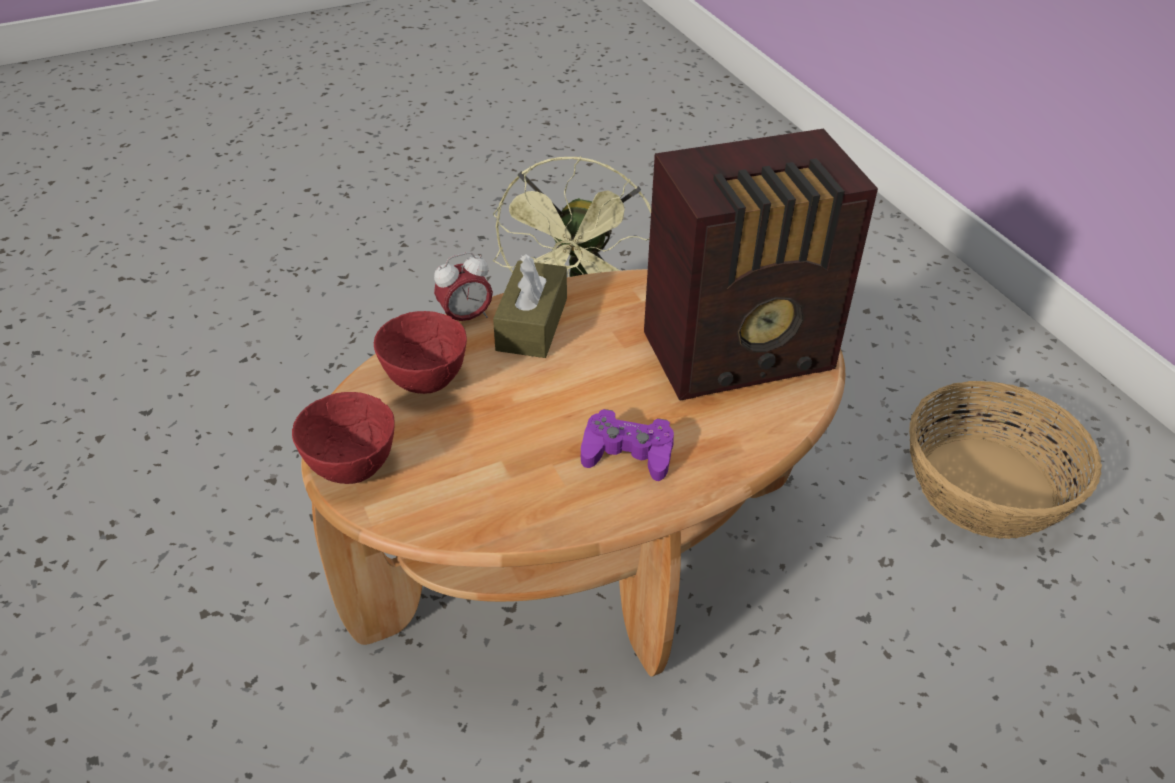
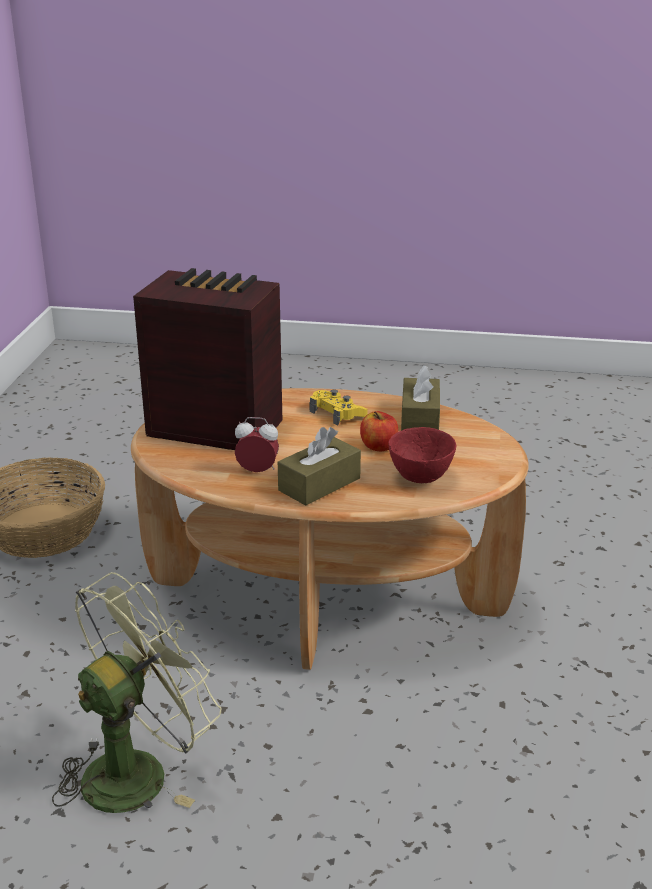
camera: 145 degrees left, 15 degrees down
(350, 469) = (498, 454): red bowl -> none
(465, 318) = (360, 503): alarm clock -> alarm clock (257, 471)
(505, 495) = (420, 419): none -> brown tissue box
(517, 412) = (379, 446): none -> apple
(627, 453) = (337, 413): purple game controller -> yellow game controller

